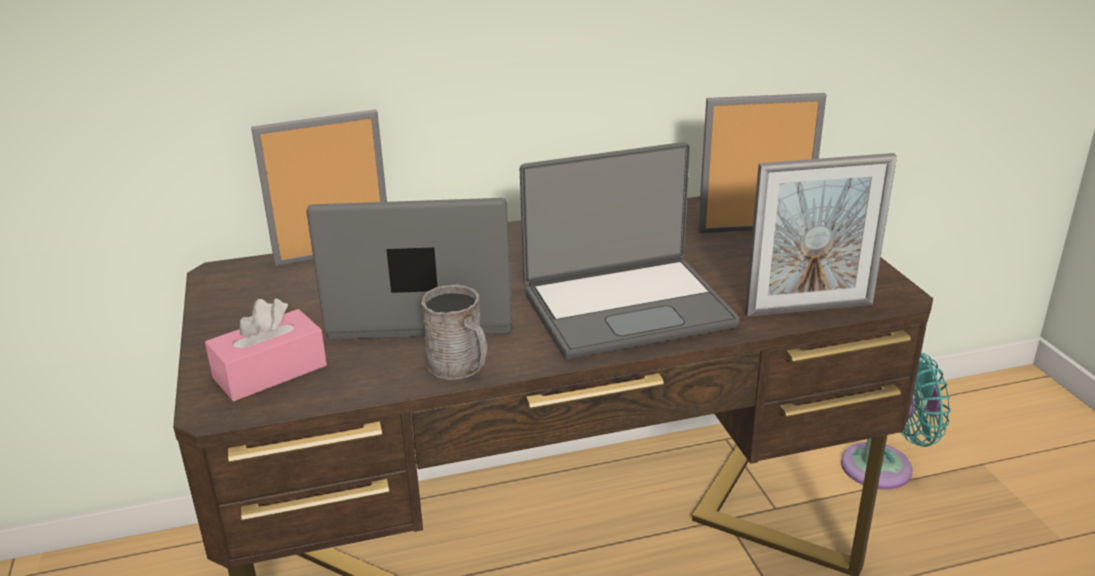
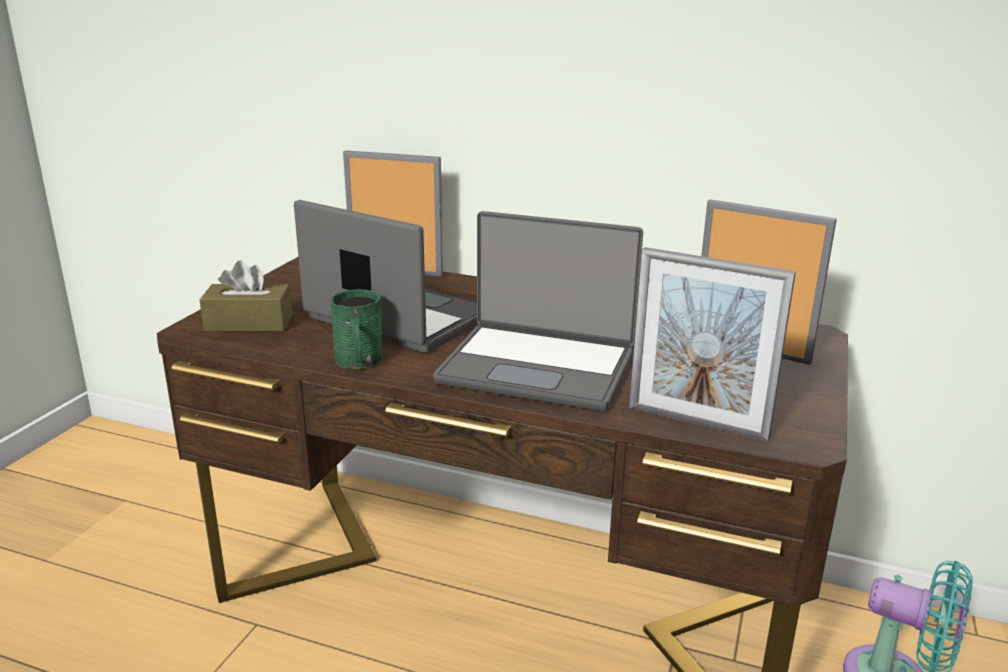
camera: 35 degrees right, 5 degrees down
(270, 372) = (249, 323): pink tissue box -> brown tissue box
(461, 367) = (359, 362): grey mug -> green mug

